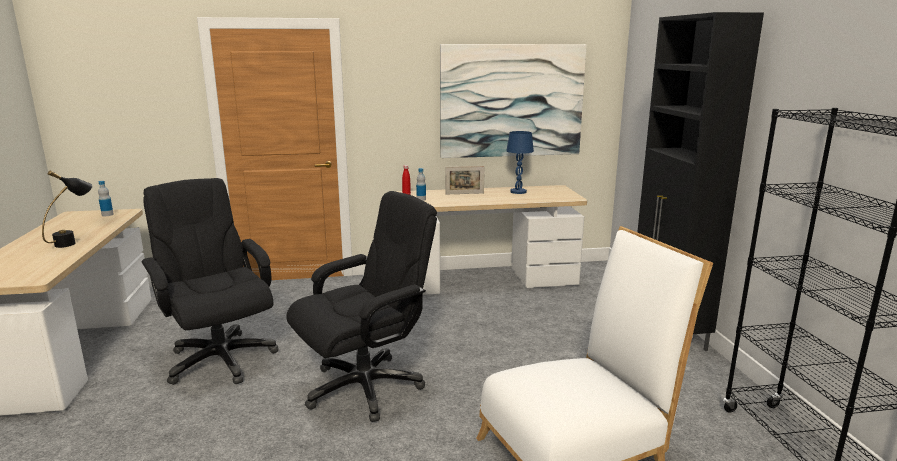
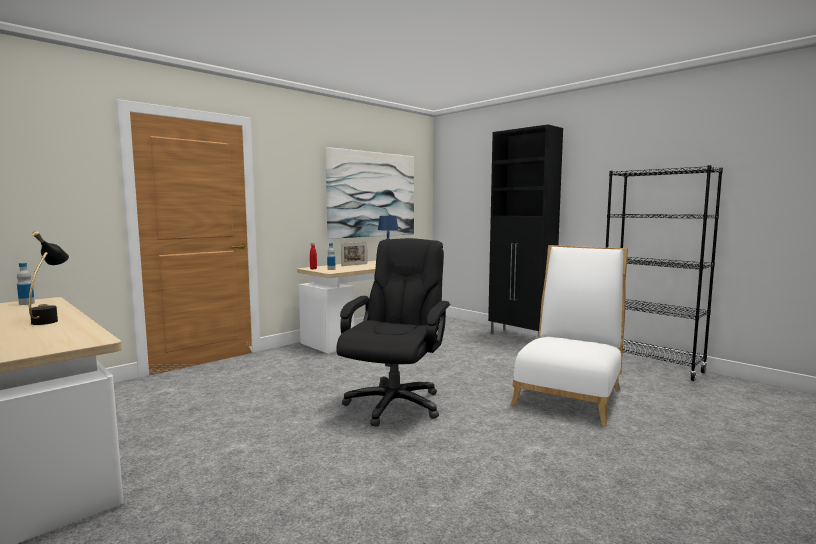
camera: 35 degrees left, 10 degrees down
(220, 359) = (235, 423): black office chair -> none

